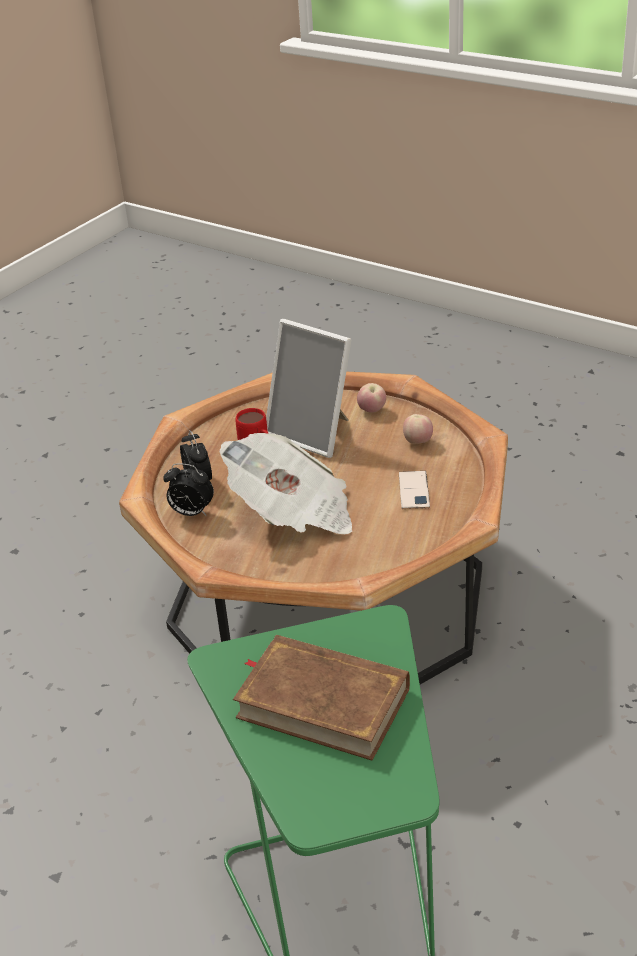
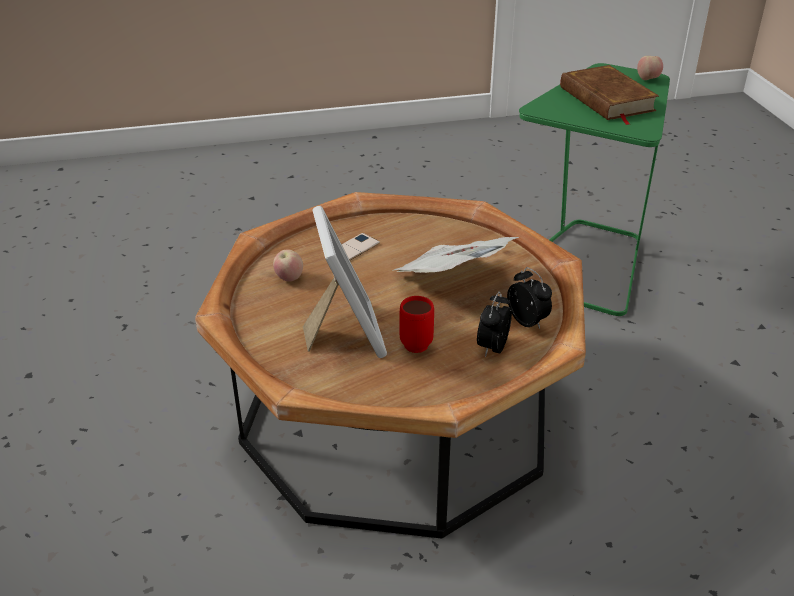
camera: 140 degrees left, 0 degrees up
(372, 410) = (271, 324): apple -> apple (647, 79)

